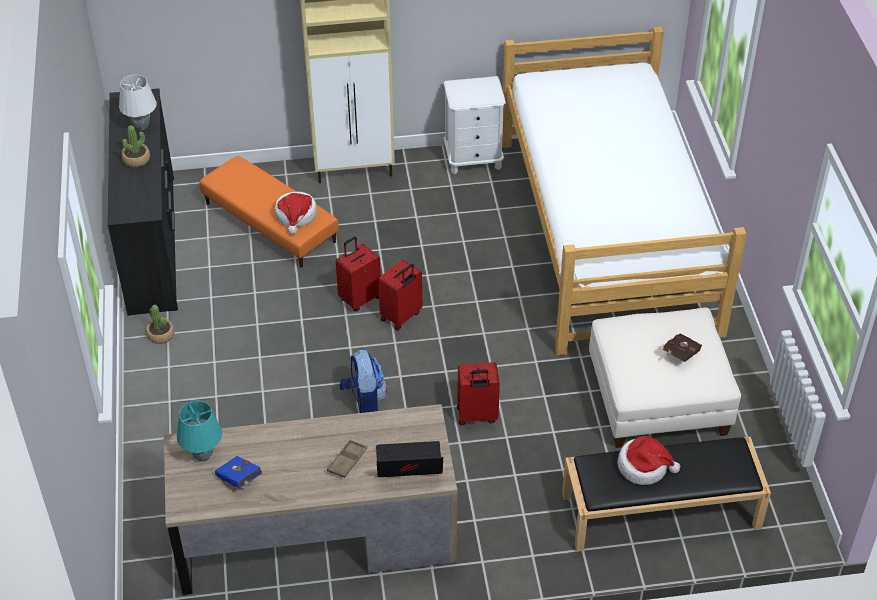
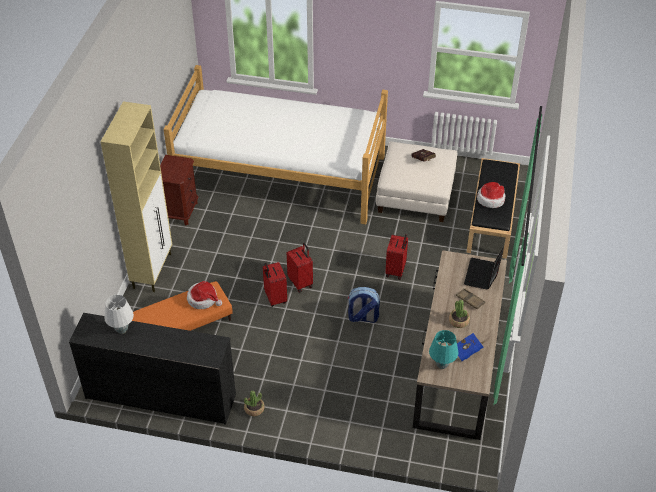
camera: 70 degrees left, 0 degrees up
(136, 159) = (157, 339): potted plant -> potted plant (459, 321)
(473, 159) = (180, 212): white nightstand -> brown nightstand

